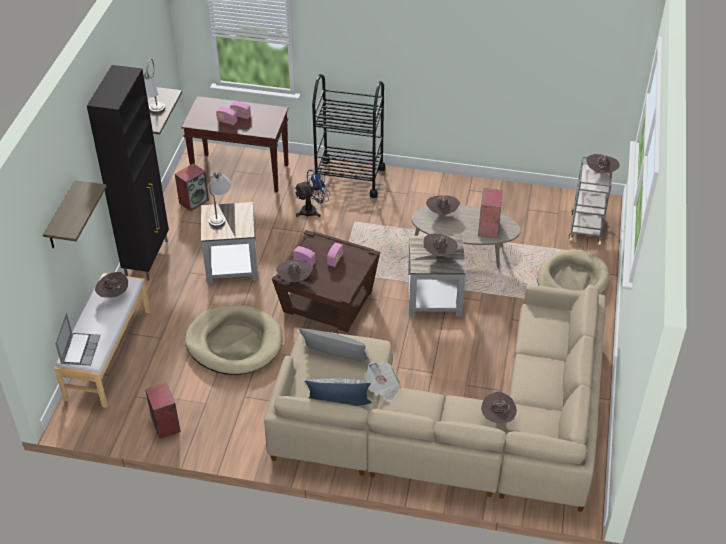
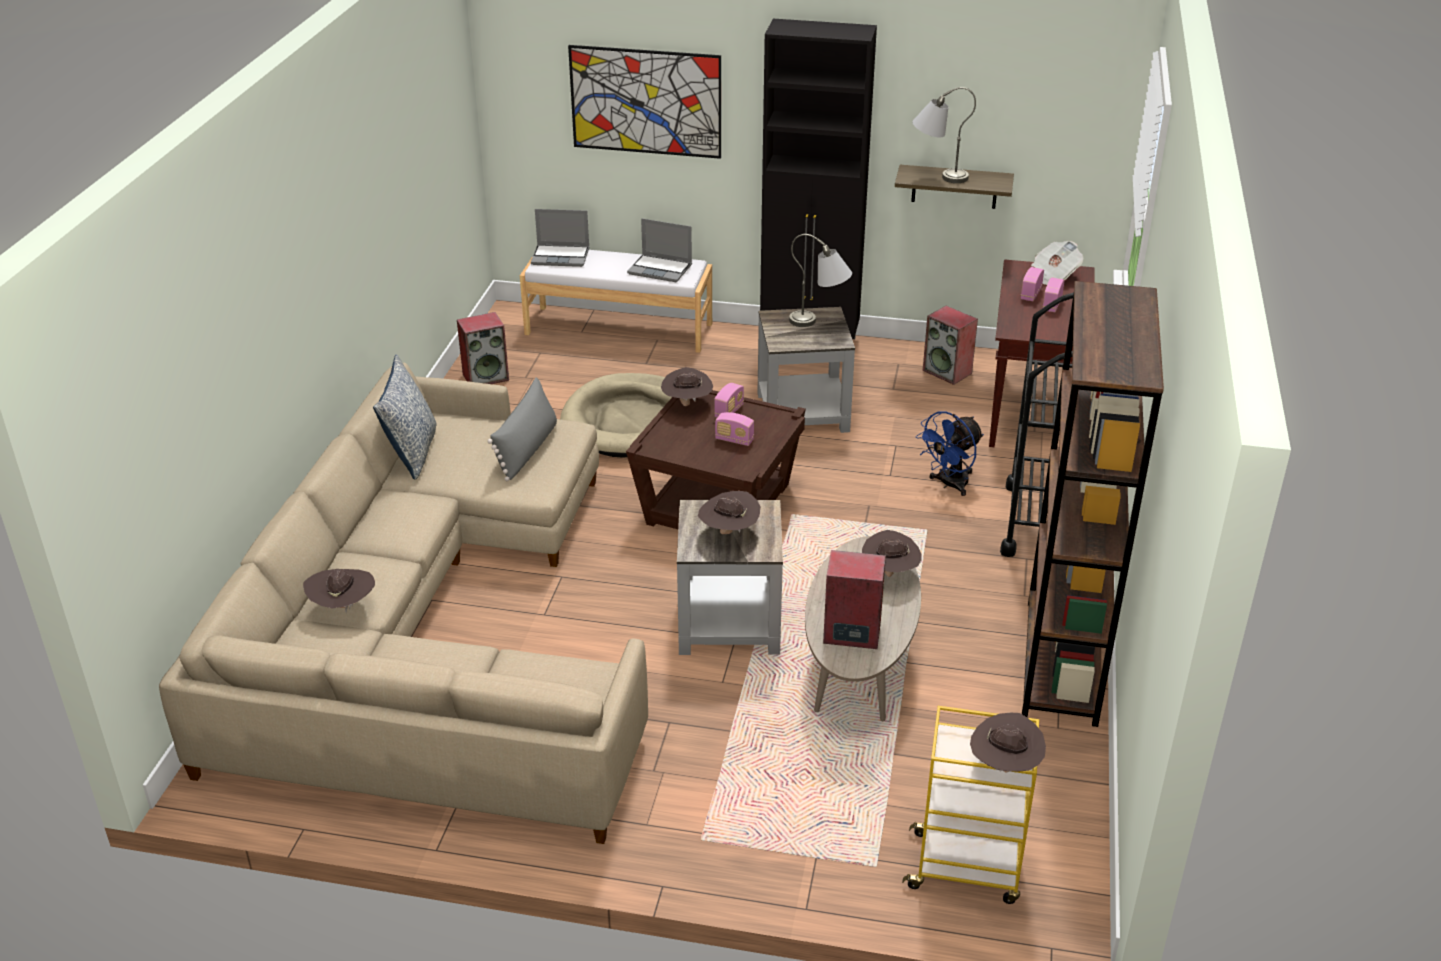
camera: 90 degrees right, 10 degrees down
(61, 217) = (645, 101): shelf -> picture
(113, 295) = (661, 269): brown hat -> laptop
(312, 210) = (949, 485): blue fan -> blue fan turned 75 degrees clockwise
(382, 388) = (442, 491): newspaper -> newspaper (1052, 277)
(455, 187) = (1061, 662): none -> brown bookcase
(572, 281) = (782, 825): beige dog bed -> none
(585, 228) = (966, 868): grey cart -> yellow cart

